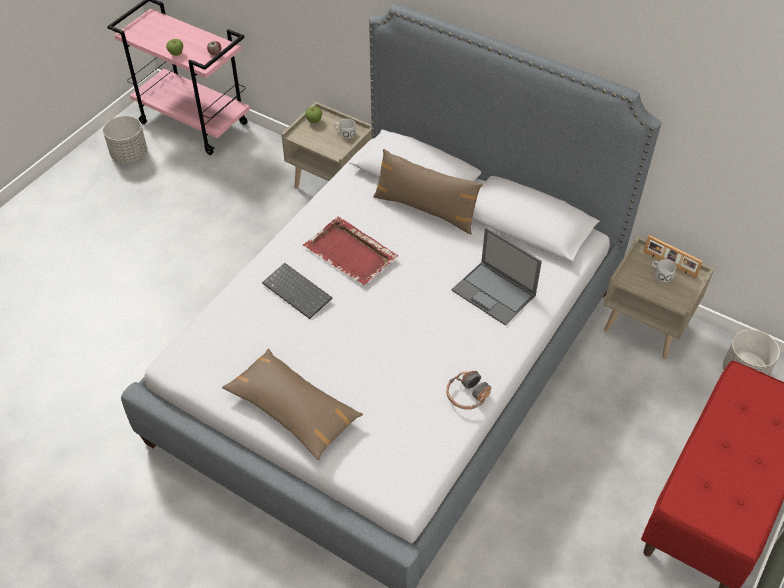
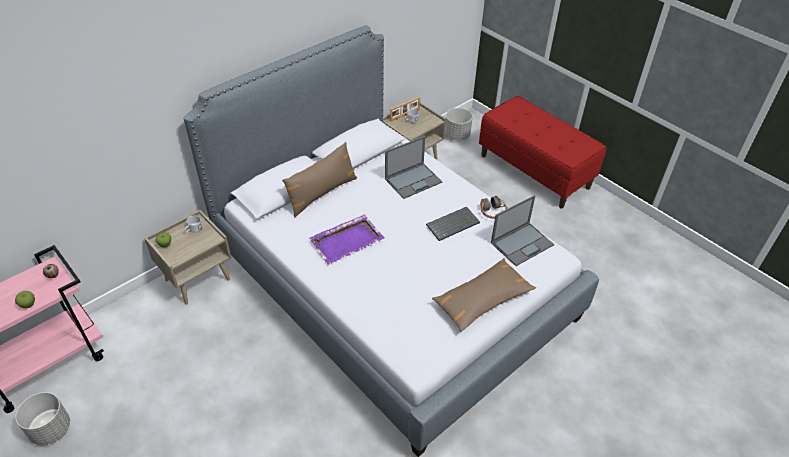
camera: 75 degrees left, 5 degrees down
(298, 291) = (374, 276): keyboard -> keyboard (453, 223)
(351, 253) = (347, 240): red tray -> purple tray
(415, 441) = (522, 243): none -> laptop

